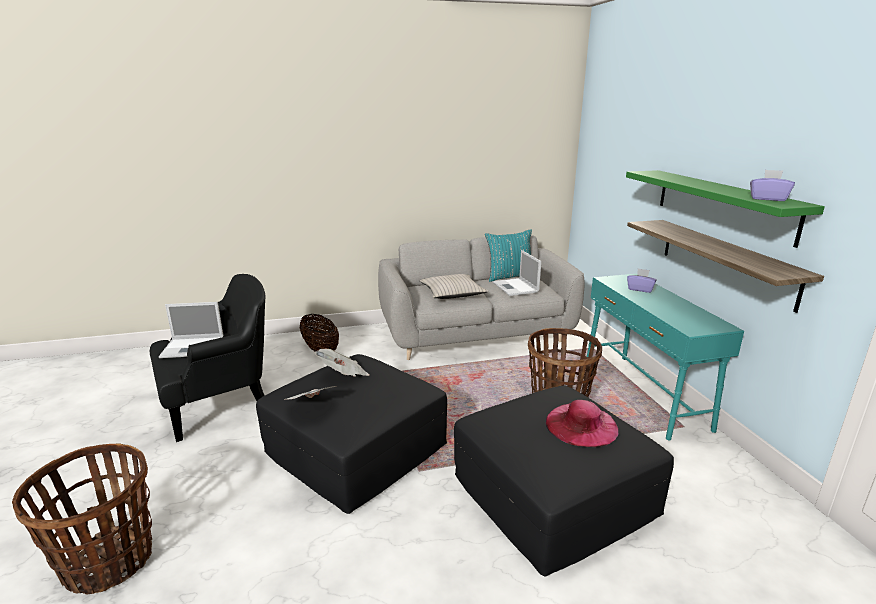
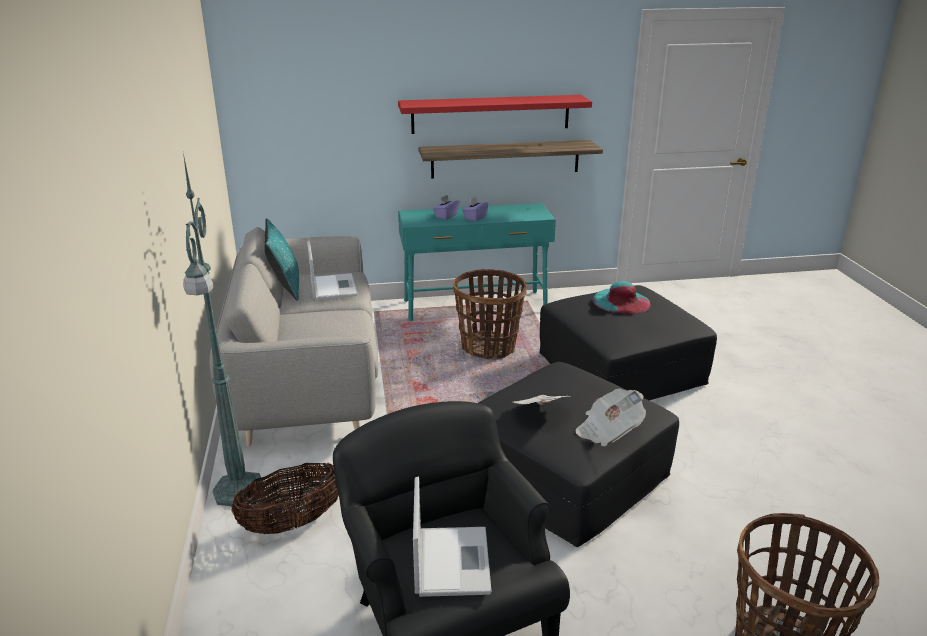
camera: 85 degrees left, 5 degrees up
(350, 333) = (238, 492): none -> green floor lamp
(452, 293) = (331, 326): beige pillow -> none
(515, 287) = (332, 286): laptop -> laptop turned 90 degrees counterclockwise
(581, 425) = (621, 301): pink hat -> turquoise hat
(722, 204) = (490, 114): green shelf -> red shelf
(767, 199) = (557, 98): purple tissue box -> purple tissue box (475, 217)

